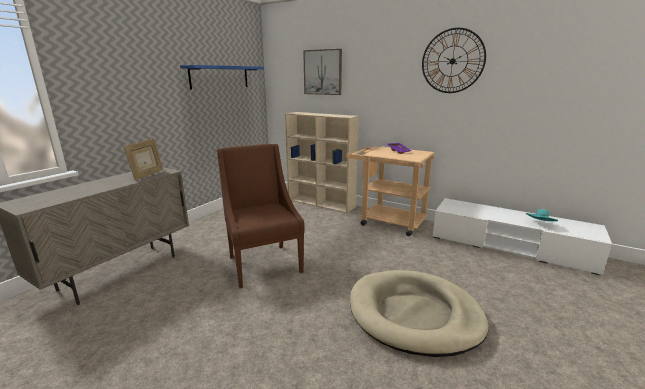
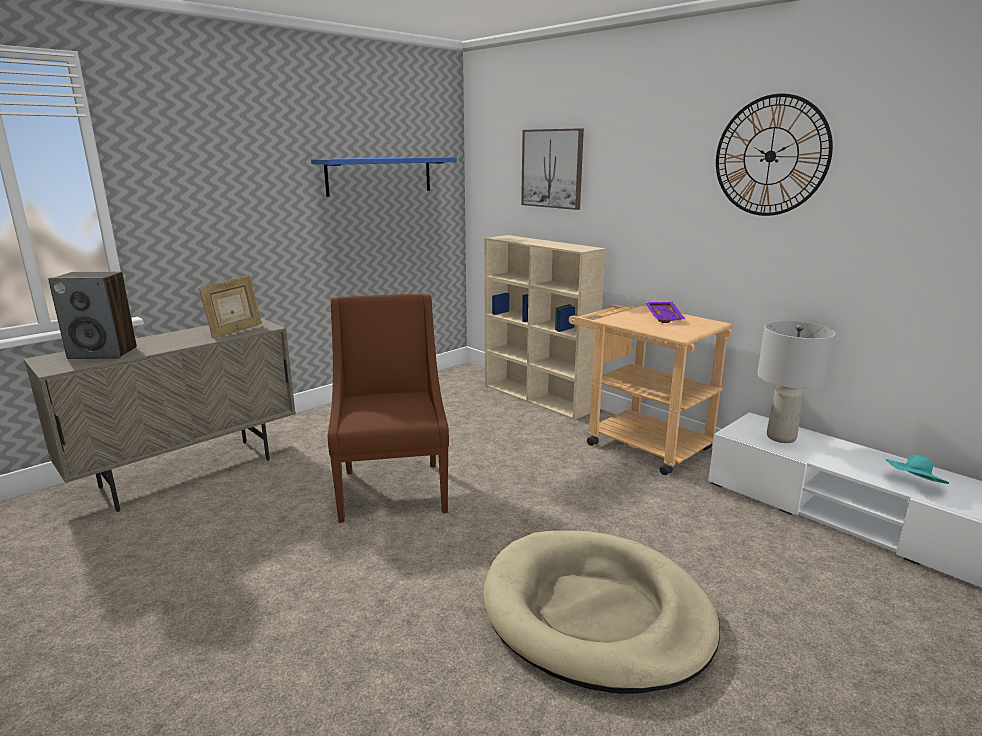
camera: 15 degrees right, 0 degrees up
(58, 195) = (103, 353): none -> speaker
(467, 208) = (780, 437): none -> grey table lamp

